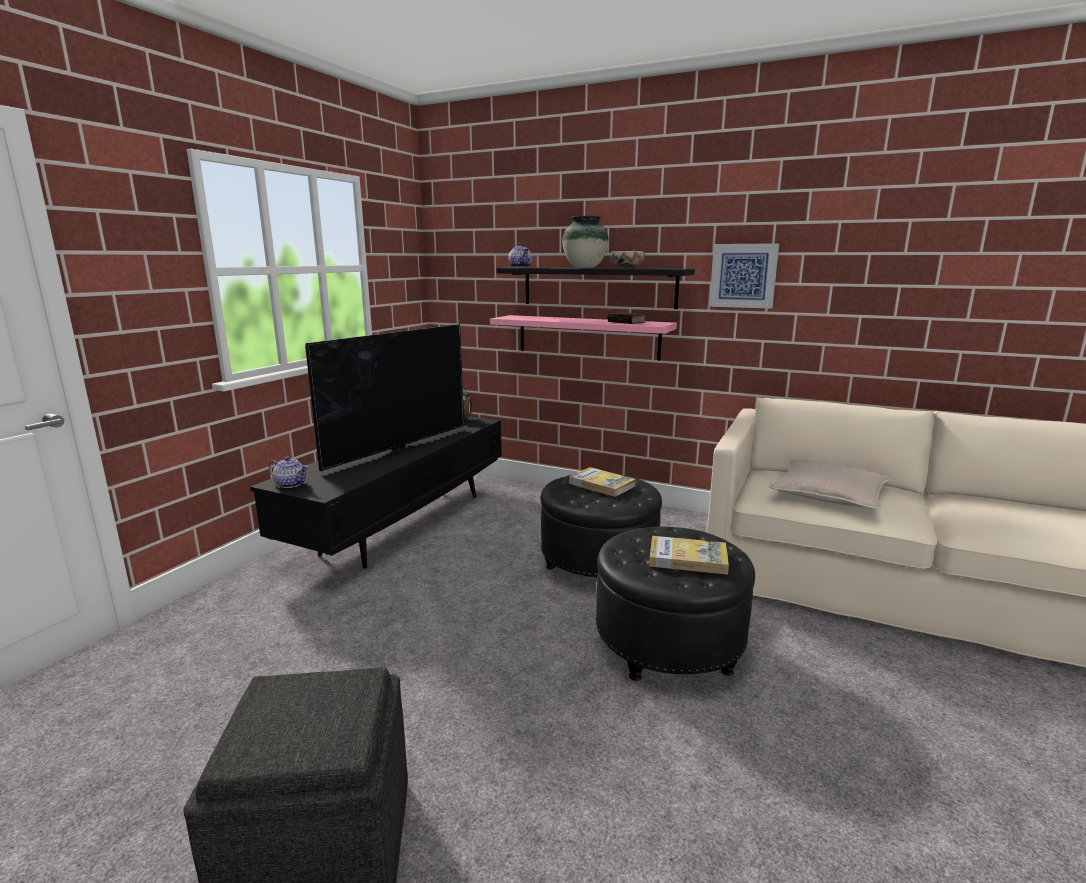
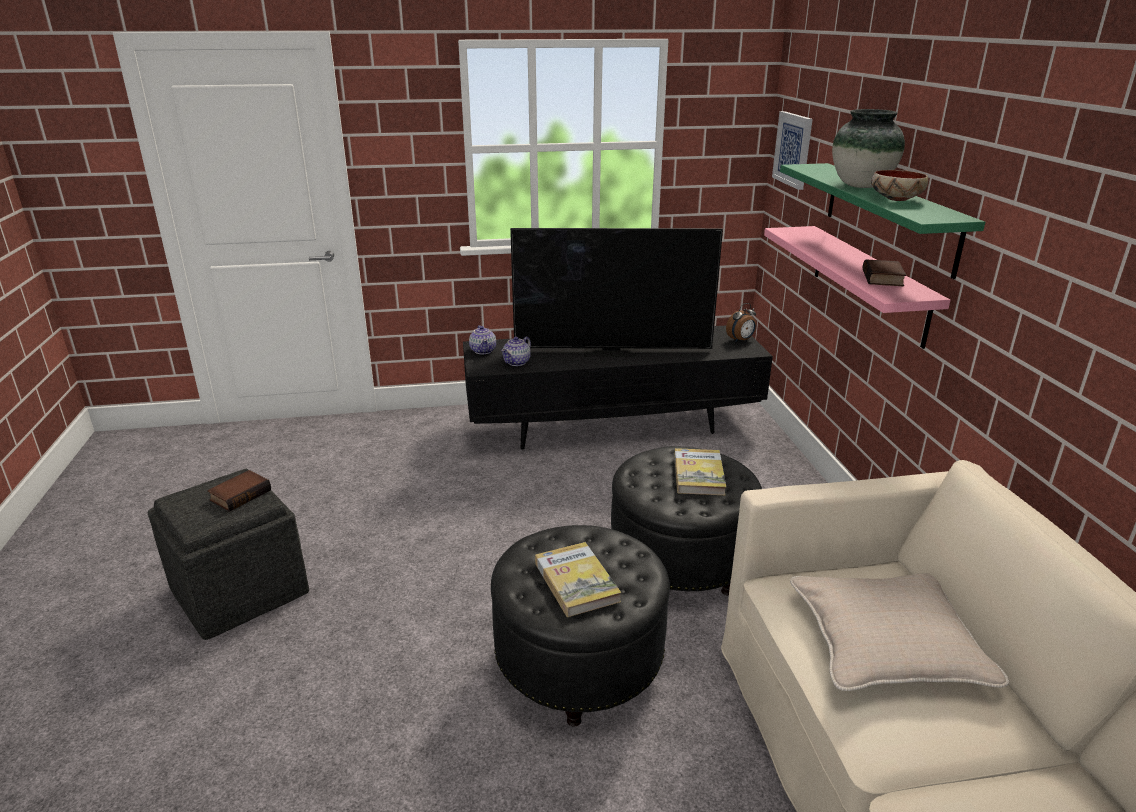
camera: 55 degrees right, 10 degrees up
(318, 692) = (240, 494): none -> book
(520, 267) = (810, 168): teapot -> teapot (517, 362)
(598, 287) = (889, 215): black shelf -> green shelf
(743, 275) = (1038, 253): picture -> picture (793, 149)

